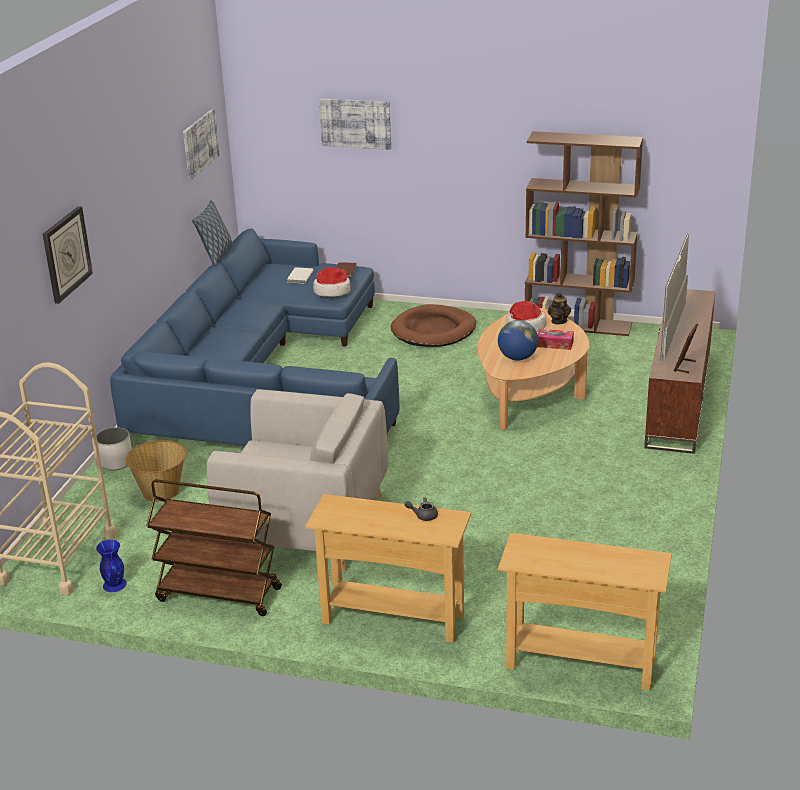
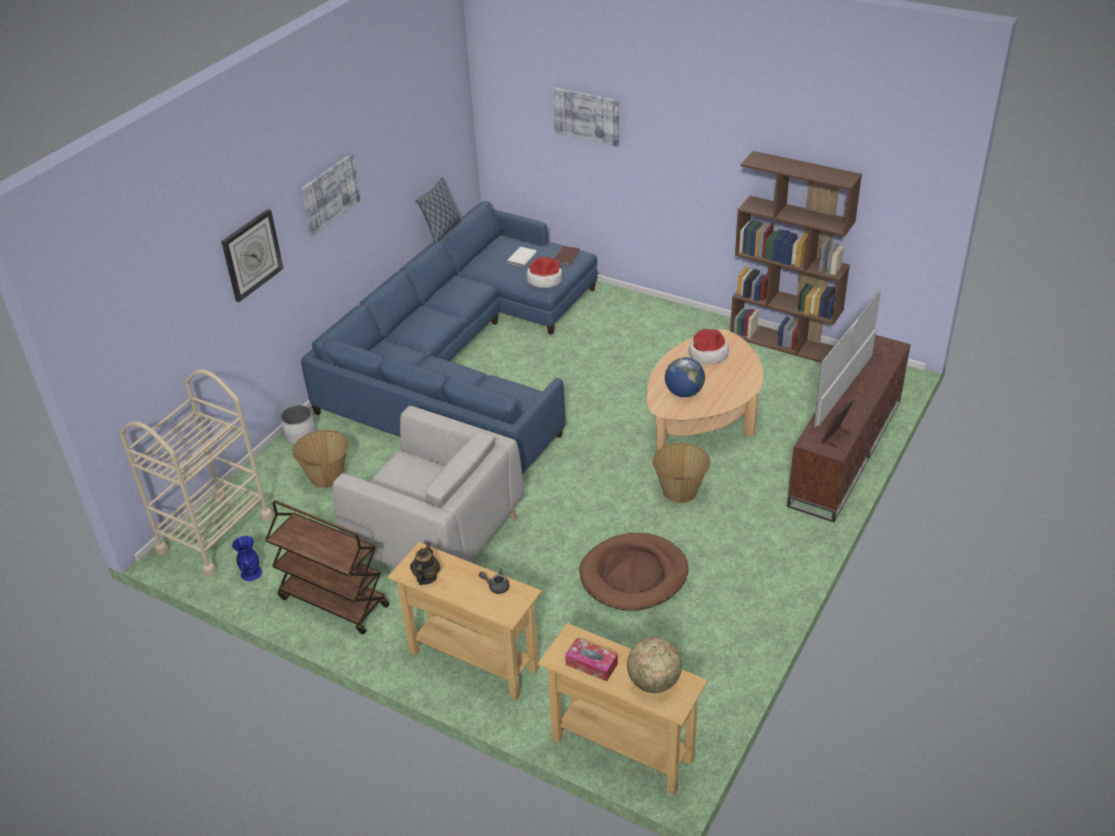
camera: 15 degrees right, 10 degrees up
(200, 143) = (432, 123): picture -> picture (330, 193)
(434, 330) = (641, 328): brown dog bed -> brown dog bed (634, 575)
(536, 451) = (680, 491): none -> basket
(555, 344) = (727, 381): tissue box -> tissue box (591, 664)
(558, 321) = (743, 353): teapot -> teapot (426, 577)
(621, 563) = (654, 682): none -> globe

